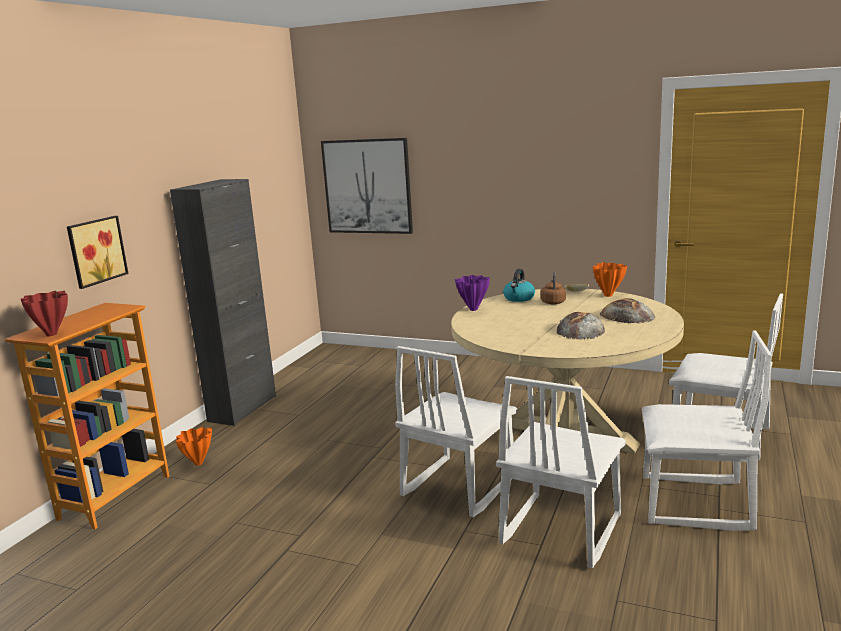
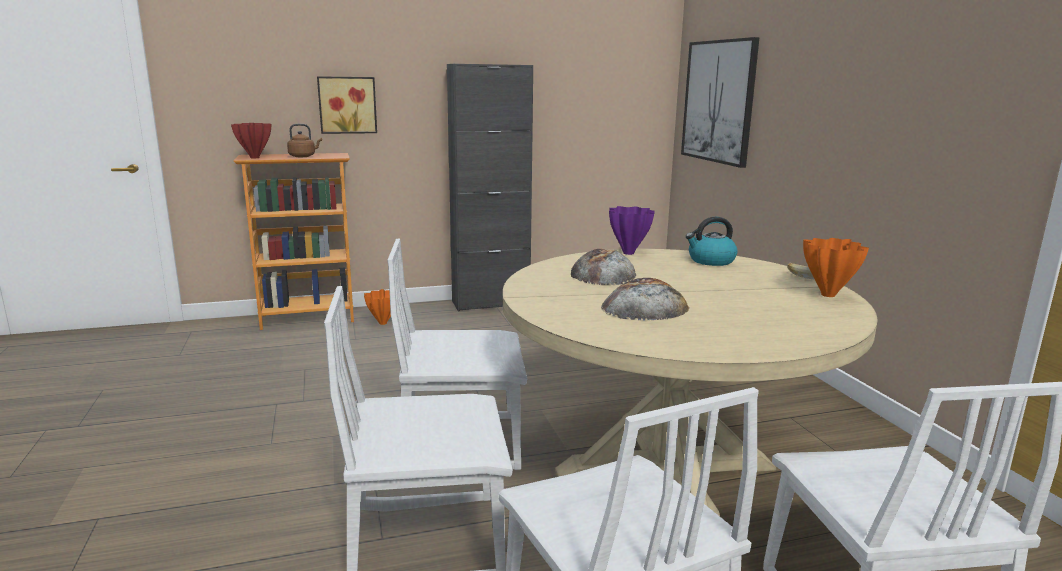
camera: 50 degrees right, 0 degrees up
(553, 302) = (731, 276): brown kettle -> brown kettle (303, 156)
(627, 315) = (760, 319): bread -> bread (602, 273)

